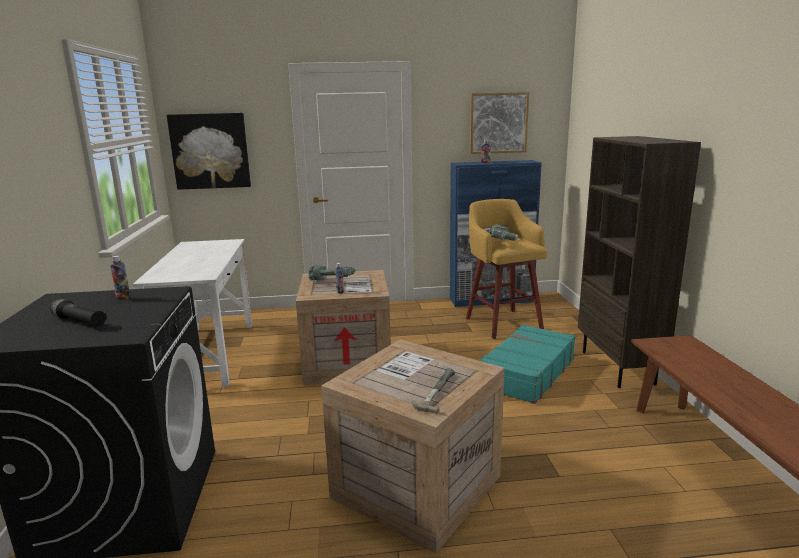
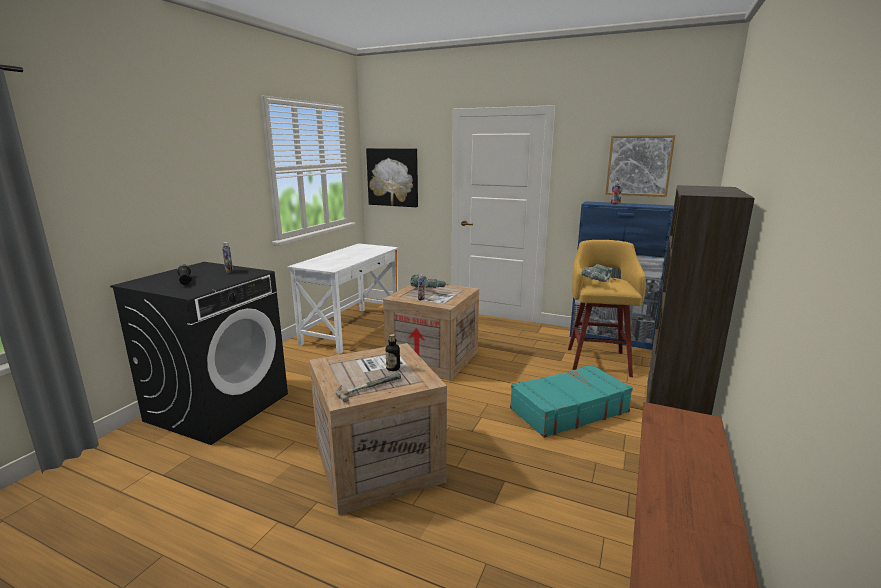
camera: 30 degrees right, 0 degrees up
(428, 367) = (393, 368): none -> bottle

